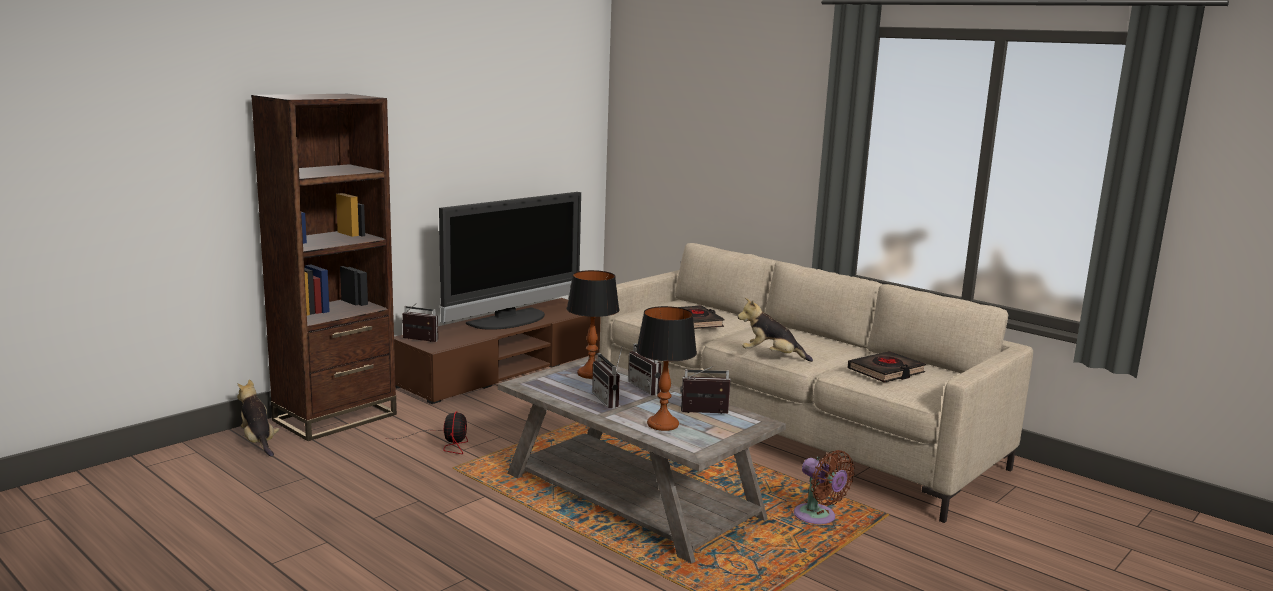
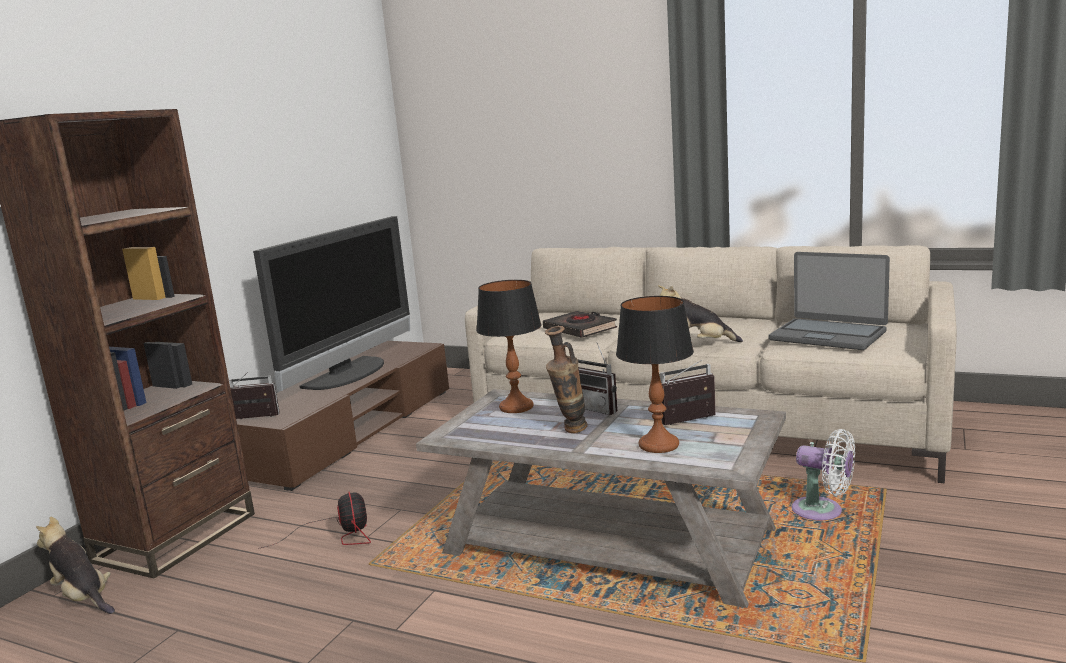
camera: 15 degrees left, 0 degrees up
(610, 400) = (569, 431): radio -> vase
(818, 517) = (822, 512): brown fan -> white fan
(886, 372) = (828, 335): black book -> laptop

